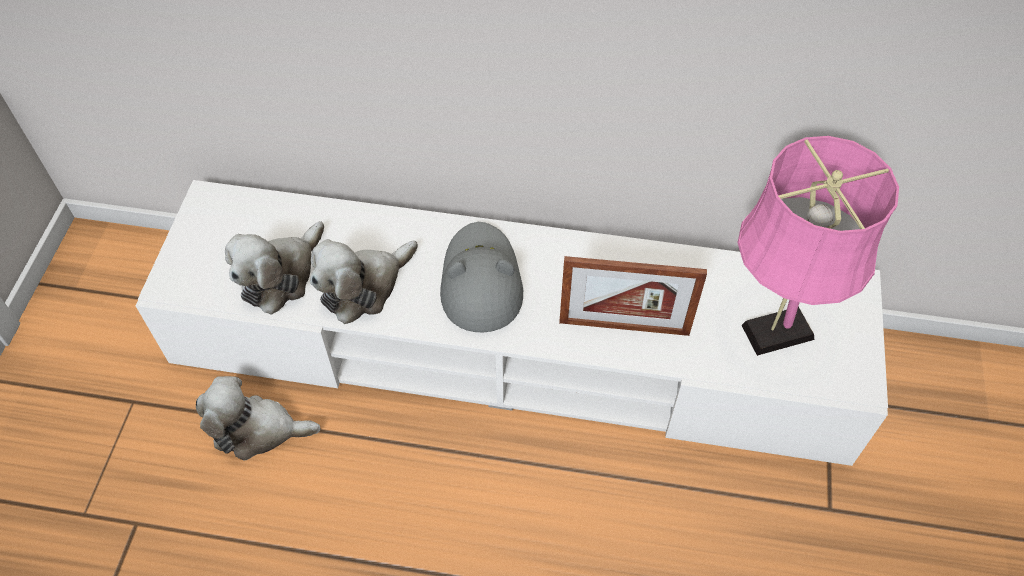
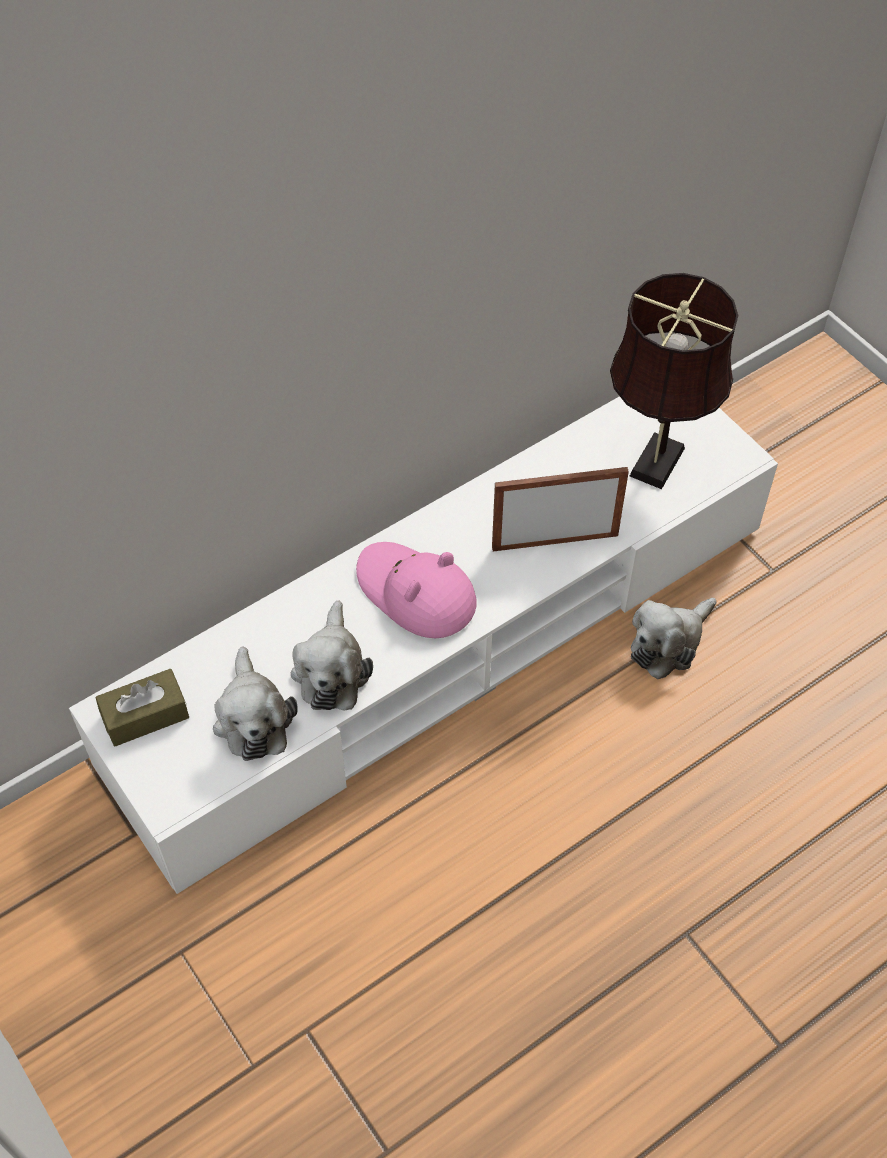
camera: 45 degrees left, 0 degrees up
(225, 220) = (145, 716): none -> brown tissue box
(257, 430) = (316, 876): plush toy -> plush toy (668, 643)
(480, 281) = (415, 593): grey hat -> pink hat
(624, 327) = (555, 541): picture frame -> picture frame turned 150 degrees counterclockwise
(770, 334) = (654, 466): pink table lamp -> brown table lamp

